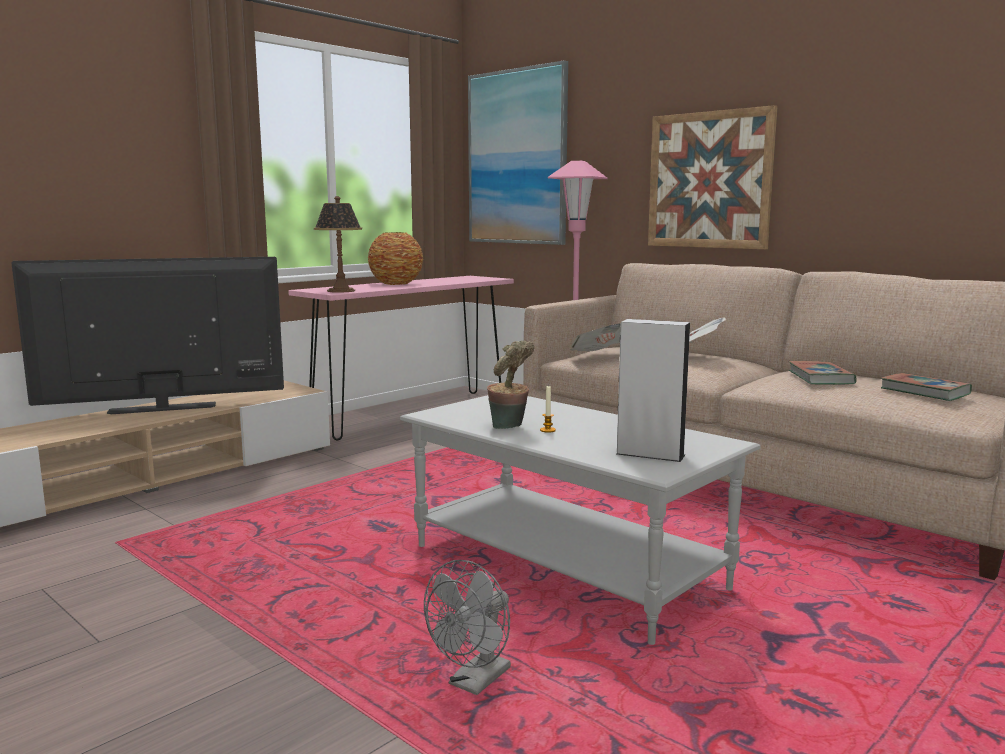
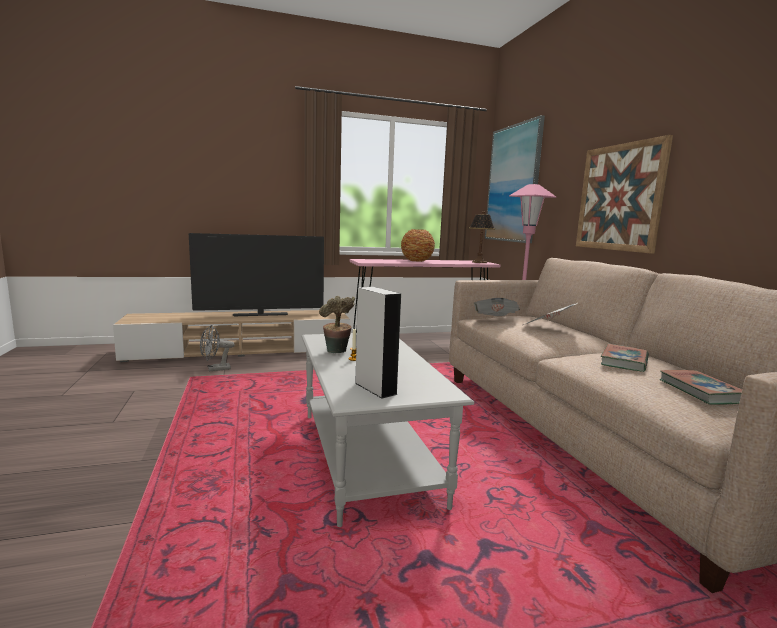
camera: 30 degrees right, 0 degrees up
(163, 409) = (260, 314): television -> television turned 150 degrees clockwise
(340, 291) = (371, 261): table lamp -> table lamp (479, 262)
(474, 683) = (212, 508): grey fan -> grey fan (215, 369)

